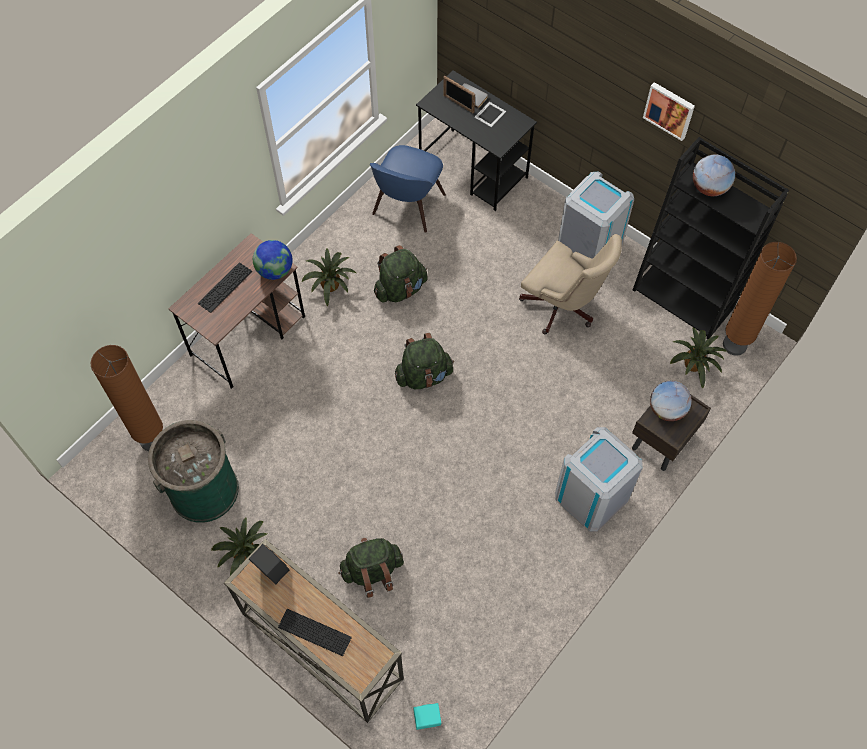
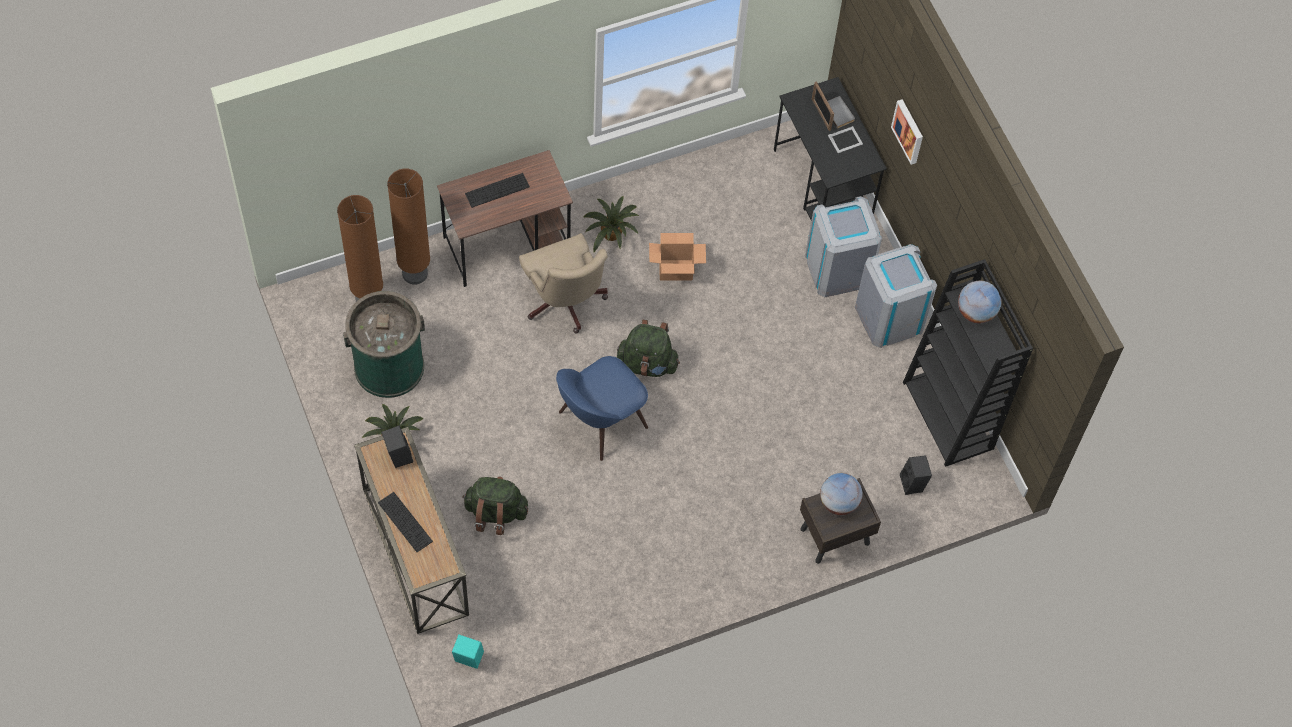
camera: 25 degrees right, 0 degrees up
(275, 270) = (550, 196): globe -> none
(400, 289) = (676, 270): green backpack -> cardboard box
(407, 206) = (733, 191): blue chair -> blue chair (600, 422)
(563, 307) = (822, 365): beige office chair -> beige office chair (565, 303)
(591, 497) = (733, 551): grey trash can -> grey trash can (837, 269)
(669, 110) = (972, 221): picture -> picture (909, 131)
(694, 366) = (913, 484): potted plant -> black speaker
(734, 345) = (968, 484): brown floor lamp -> brown floor lamp (415, 273)

